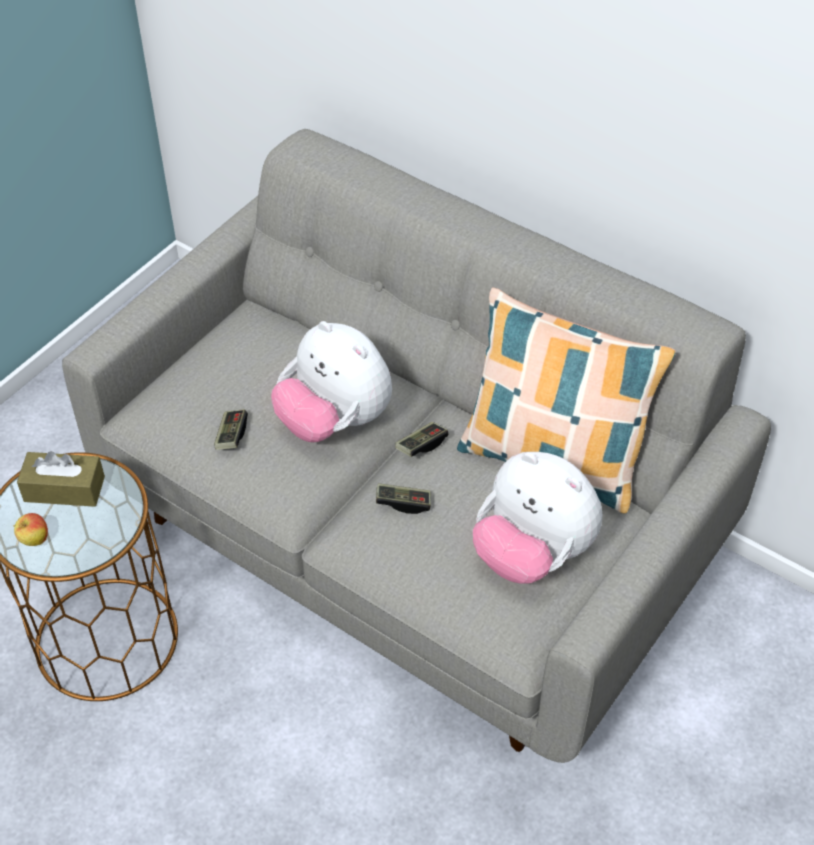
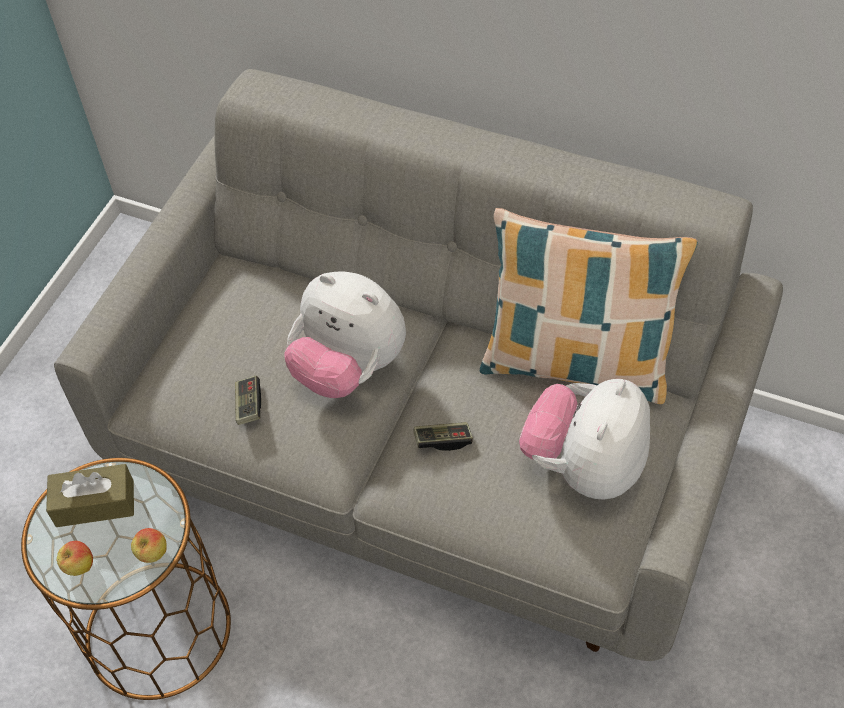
camera: 10 degrees left, 5 degrees up
(103, 543) = (153, 554): none -> apple
(421, 445) = (443, 375): game controller -> none
(532, 553) = (584, 465): plush toy -> plush toy turned 90 degrees clockwise

